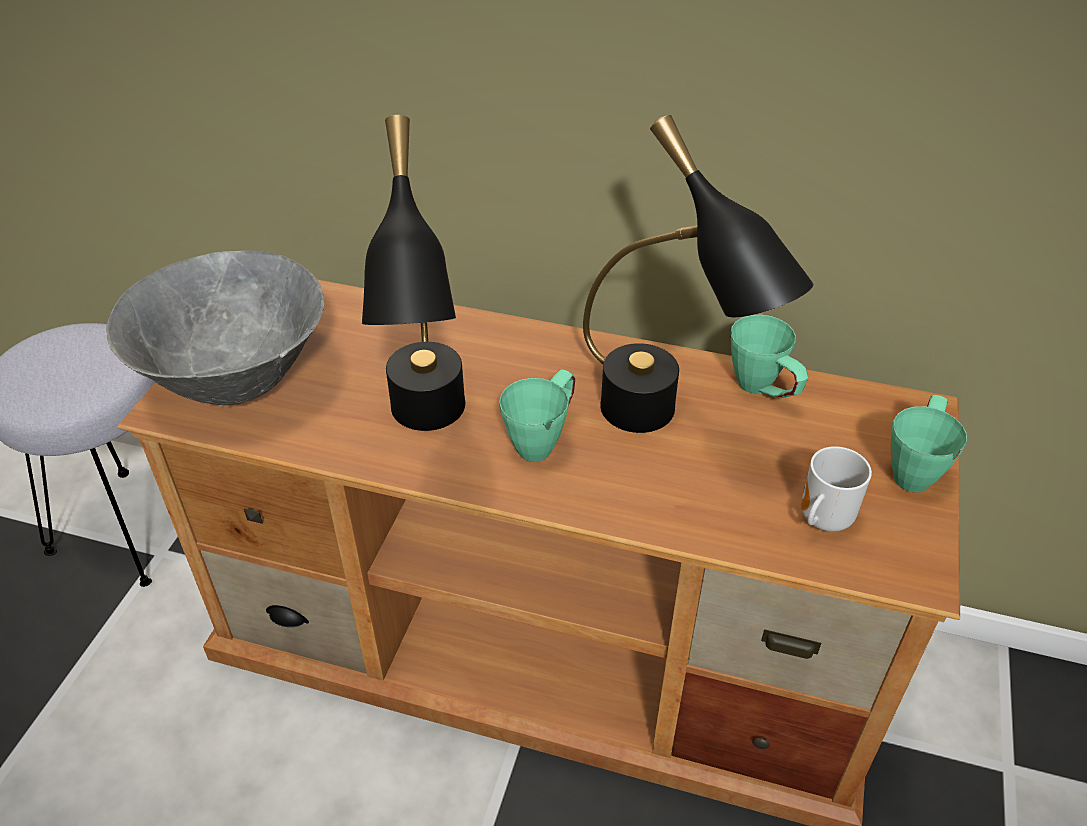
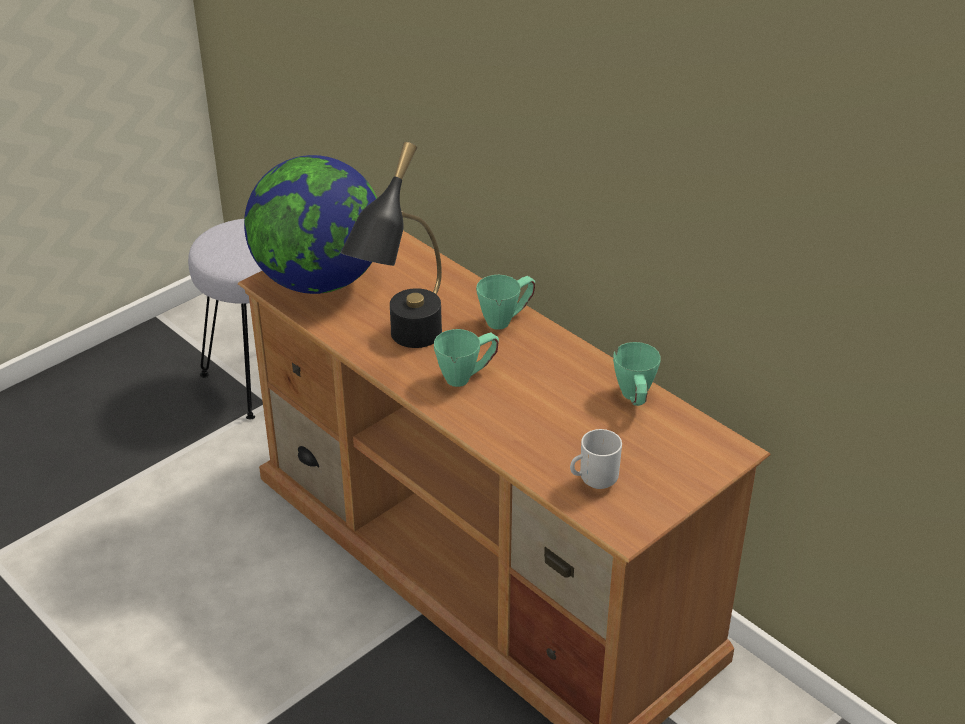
camera: 30 degrees right, 5 degrees down
(239, 382) = (318, 281): grey bowl -> globe
(664, 426) = (549, 396): black table lamp -> none
(914, 468) = (688, 479): green mug -> green mug (506, 319)

